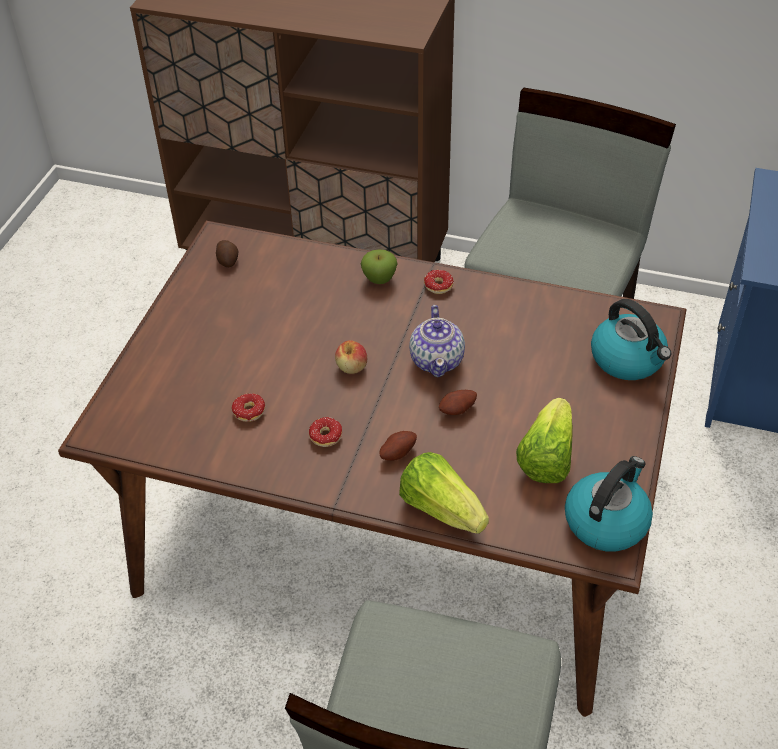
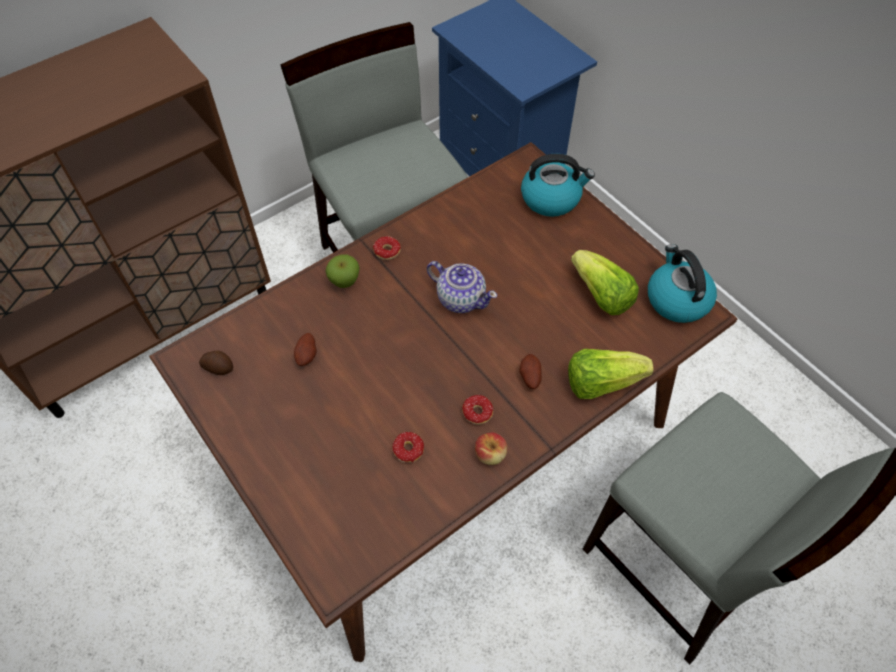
camera: 55 degrees left, 10 degrees up
(351, 367) = (421, 354): apple -> apple (490, 454)
(458, 410) = (519, 316): potato -> potato (307, 355)

